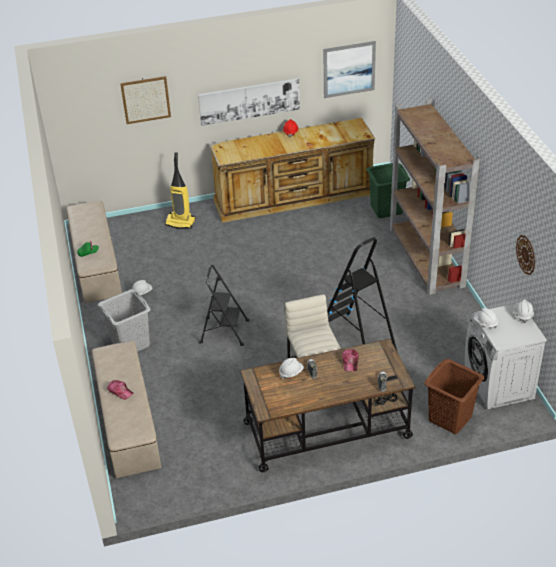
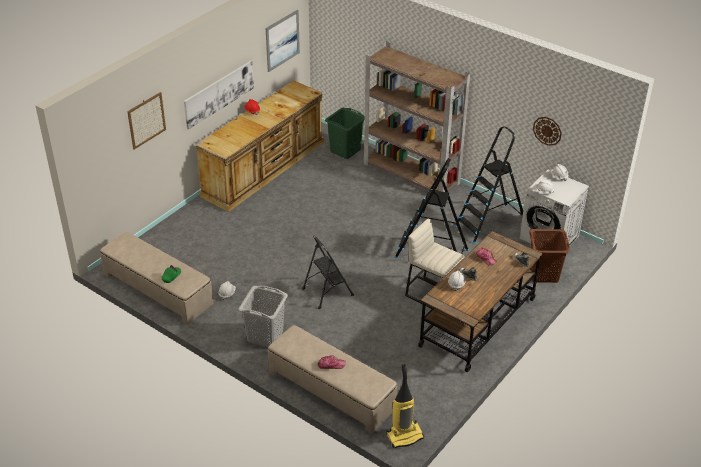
camera: 40 degrees left, 0 degrees up
(181, 222) = (193, 226): vacuum cleaner -> vacuum cleaner (404, 436)
(450, 341) = (490, 224): none -> black step ladder

